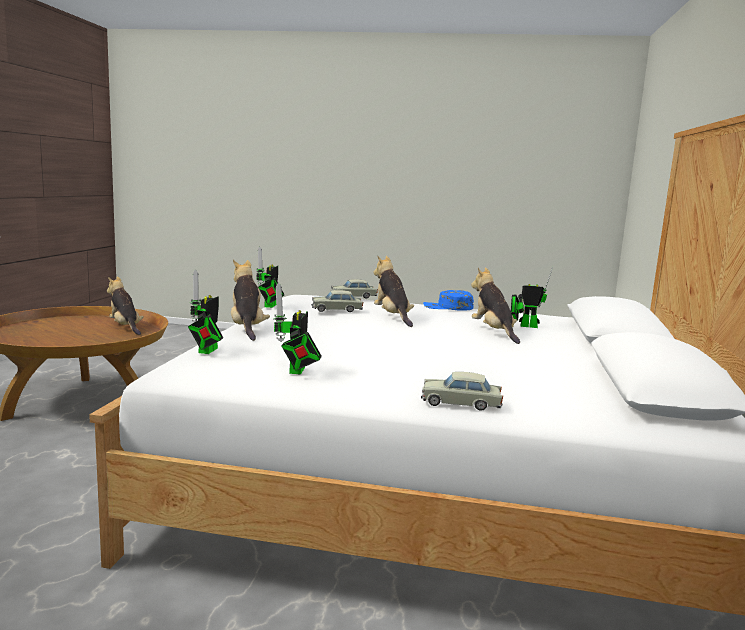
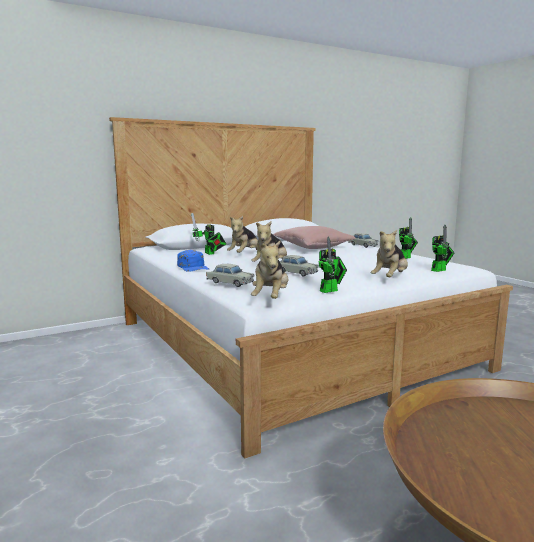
camera: 130 degrees left, 0 degrees up
(125, 327) = (455, 457): plush toy -> plush toy (271, 298)
(493, 368) = (313, 247): none -> pink pillow

